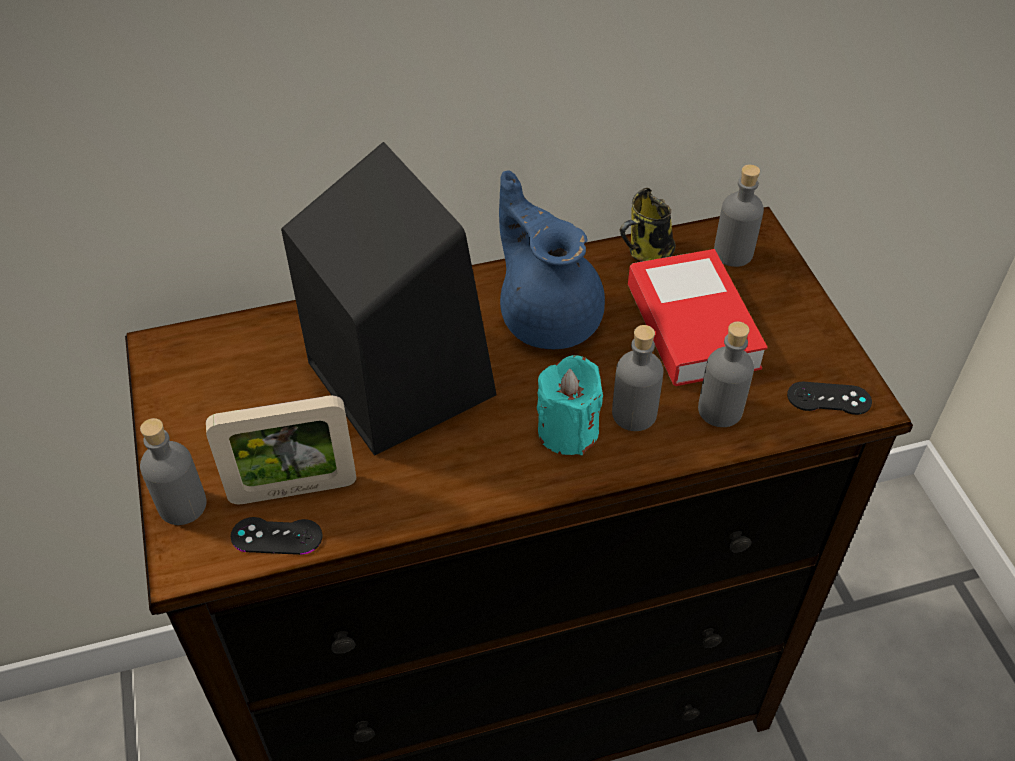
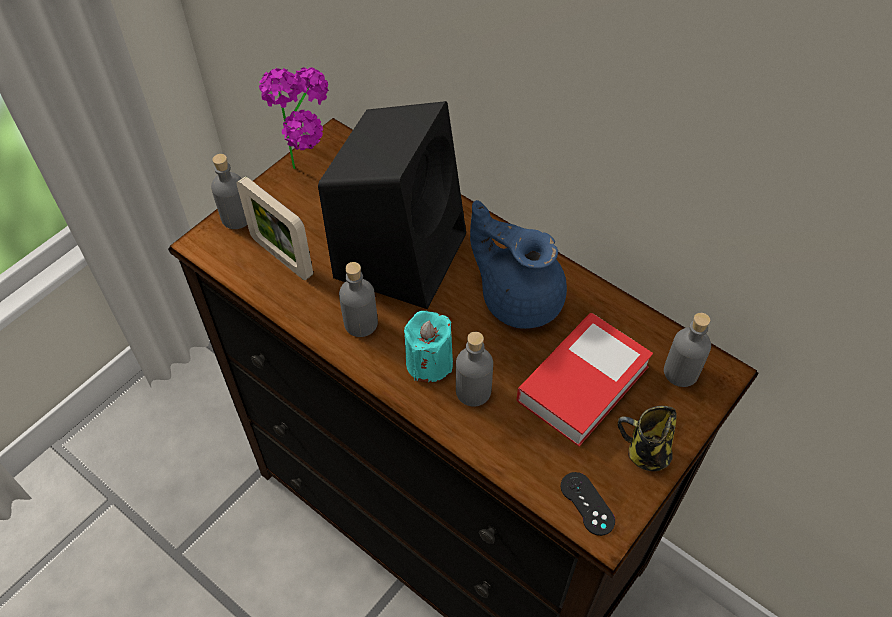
camera: 55 degrees right, 5 degrees up
(182, 393) = (309, 167): none -> potted plant
(276, 536) = (245, 269): black game controller -> none
(548, 315) = (519, 298): blue teapot -> blue teapot turned 75 degrees counterclockwise
(647, 253) = (630, 320): mug -> mug (645, 452)
(720, 410) = (518, 439): grey bottle -> grey bottle (360, 323)

